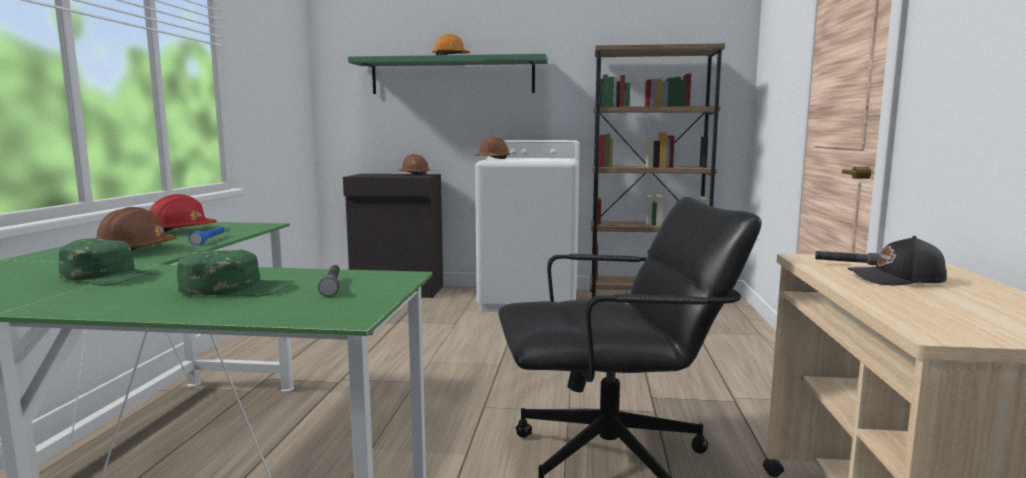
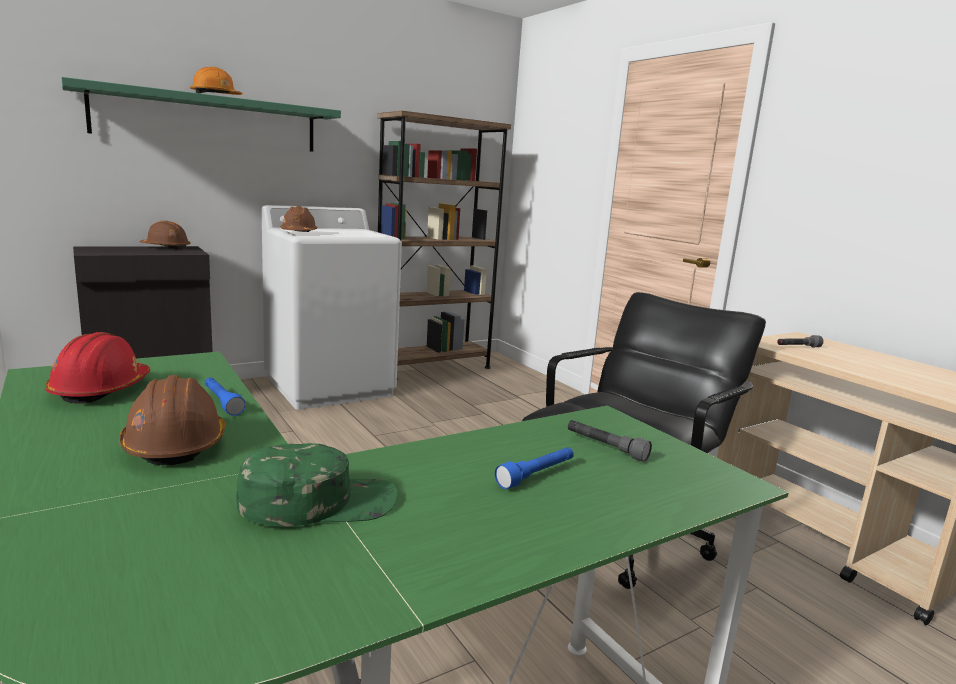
camera: 40 degrees left, 5 degrees up
(237, 288) = (536, 475): green cap -> blue flashlight
(897, 280) = (846, 357): black cap -> none

